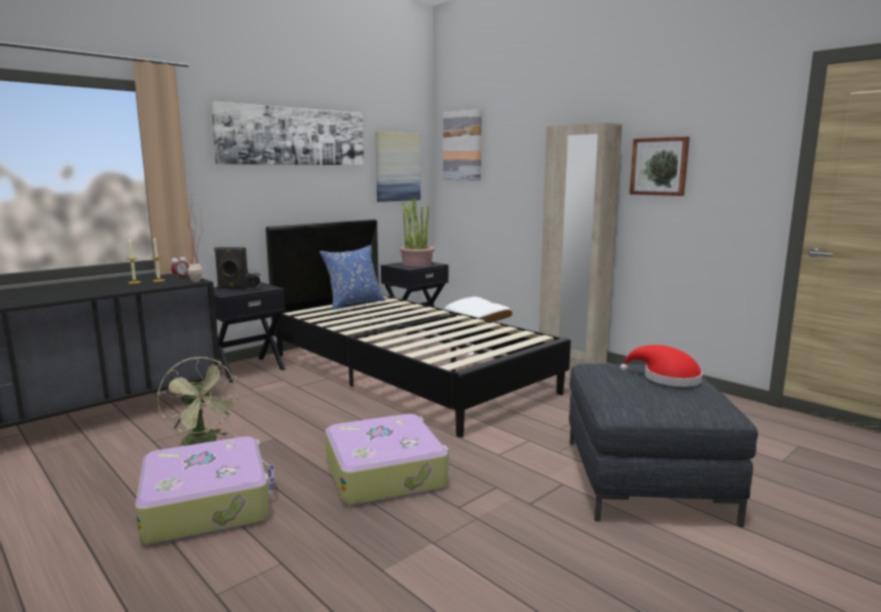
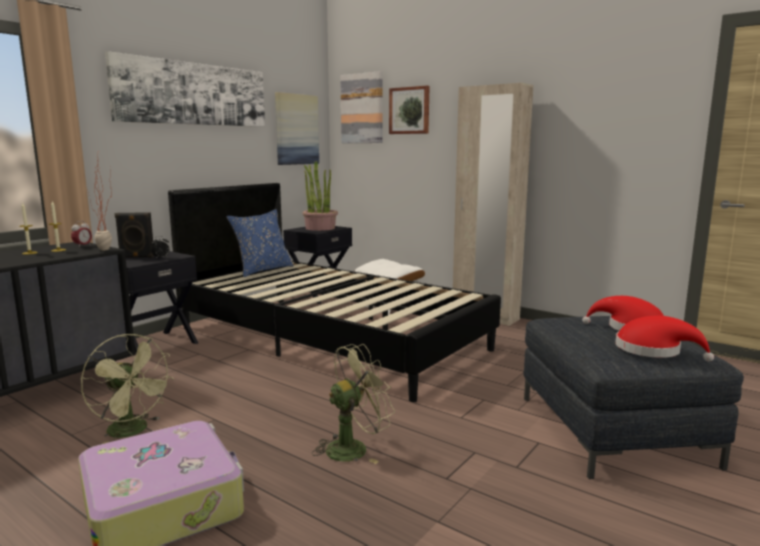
camera: 10 degrees left, 0 degrees up
(386, 473) = (354, 447): suitcase -> green fan
(659, 166) = (571, 126): picture -> picture (409, 110)
(671, 401) = (653, 350): none -> red hat

